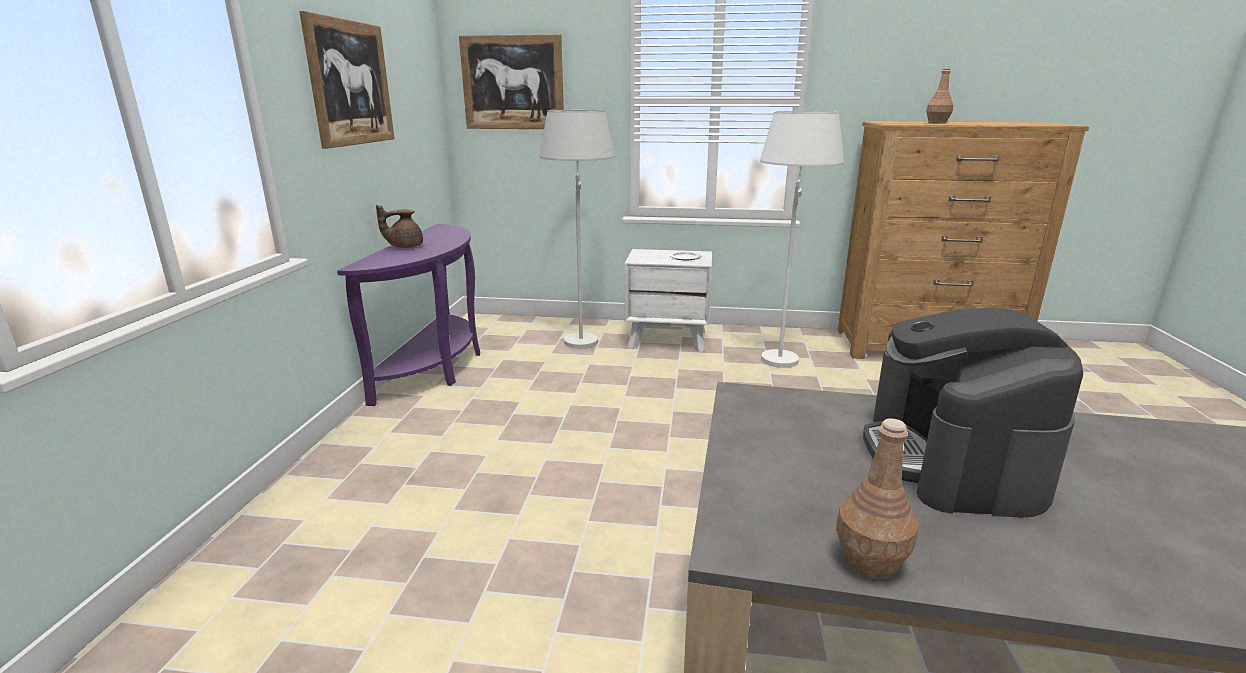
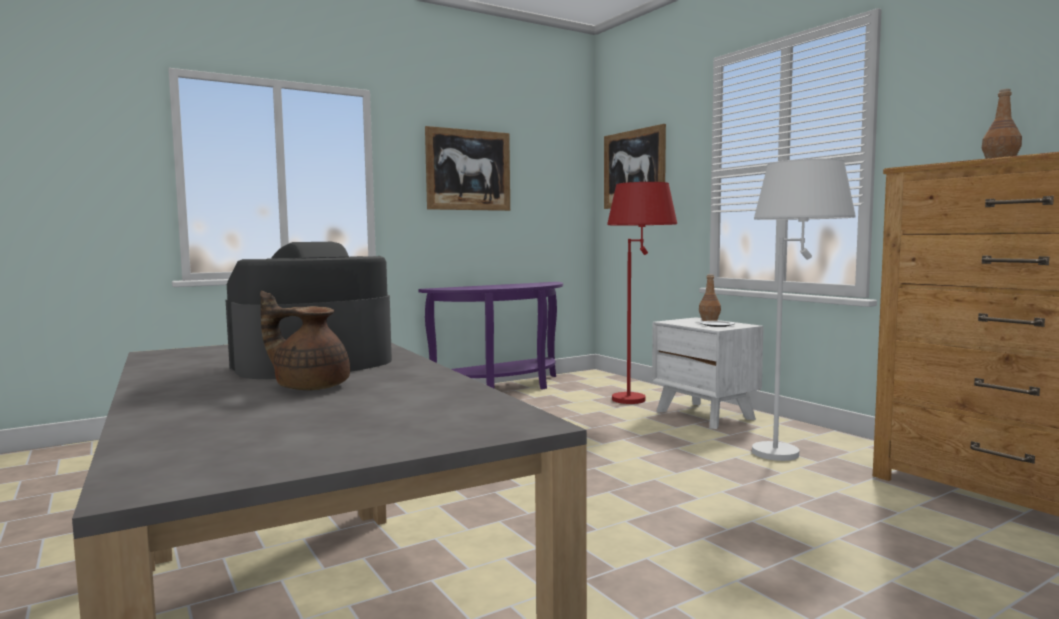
camera: 50 degrees right, 15 degrees down
(404, 246) = (489, 286): brown teapot -> brown teapot (310, 386)
(581, 335) = (640, 396): white floor lamp -> red floor lamp
(871, 561) = (157, 364): brown bottle -> brown bottle (709, 320)

